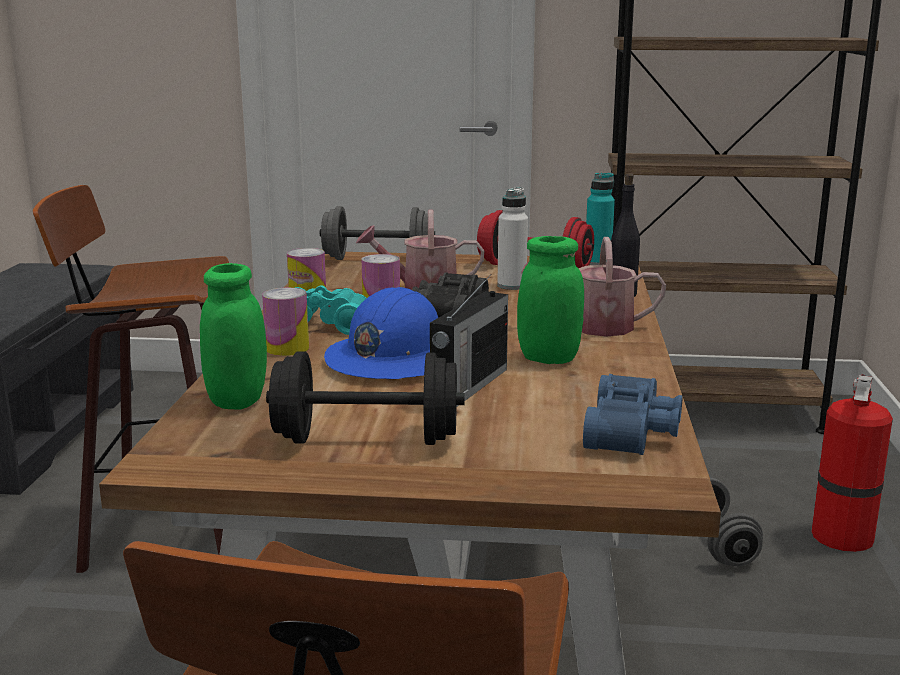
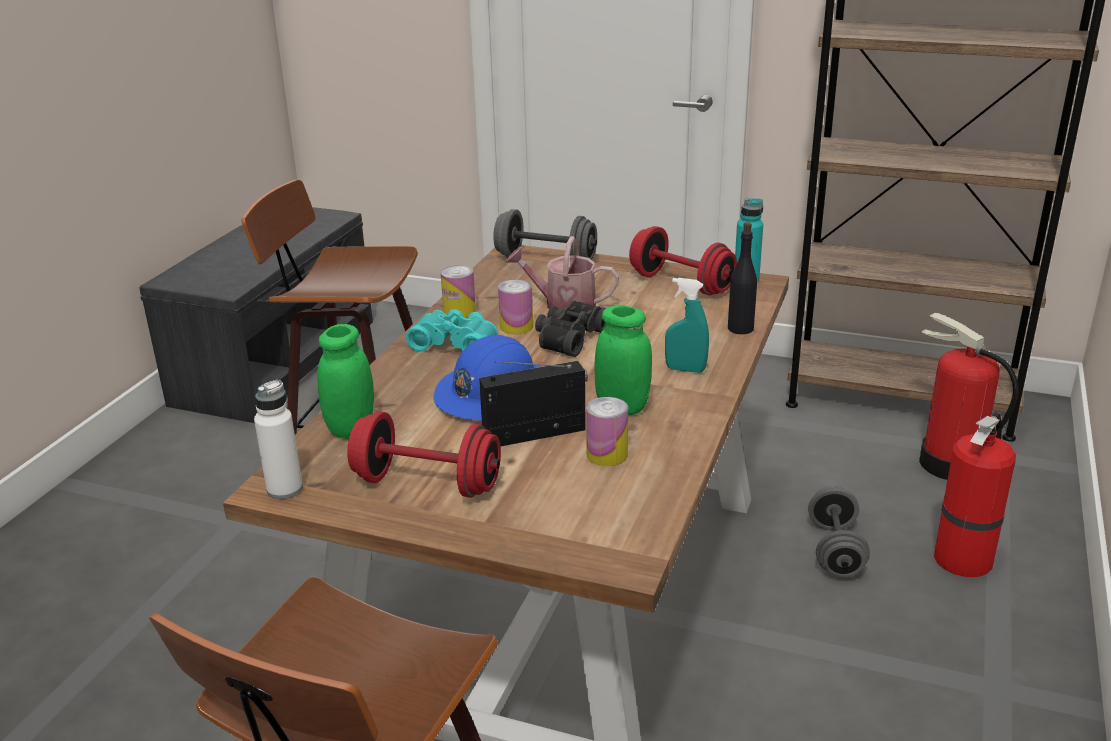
camera: 15 degrees right, 10 degrees up
(287, 348) = (415, 371): can -> can (607, 454)
(366, 440) = (427, 483): black dumbbell -> red dumbbell
(468, 387) = (536, 433): radio -> radio turned 150 degrees counterclockwise
(511, 286) = (646, 307): white bottle -> white bottle (285, 489)
(592, 326) = (685, 369): watering can -> turquoise spray bottle
(634, 433) = (640, 503): blue binoculars -> none
(782, 457) = (949, 464): none -> fire extinguisher

